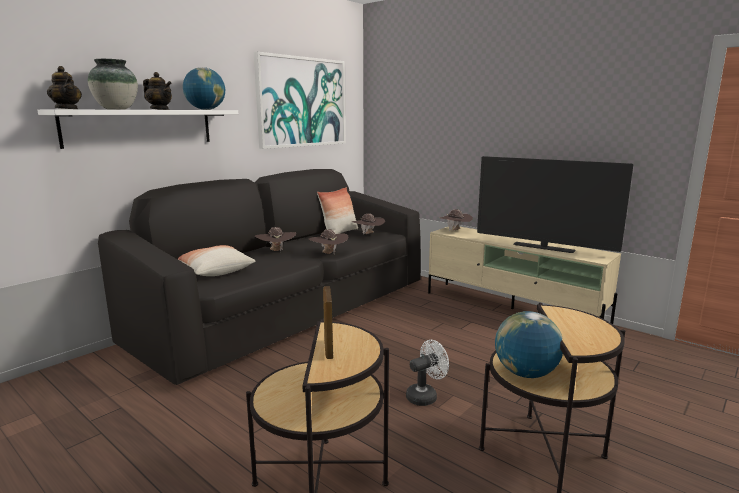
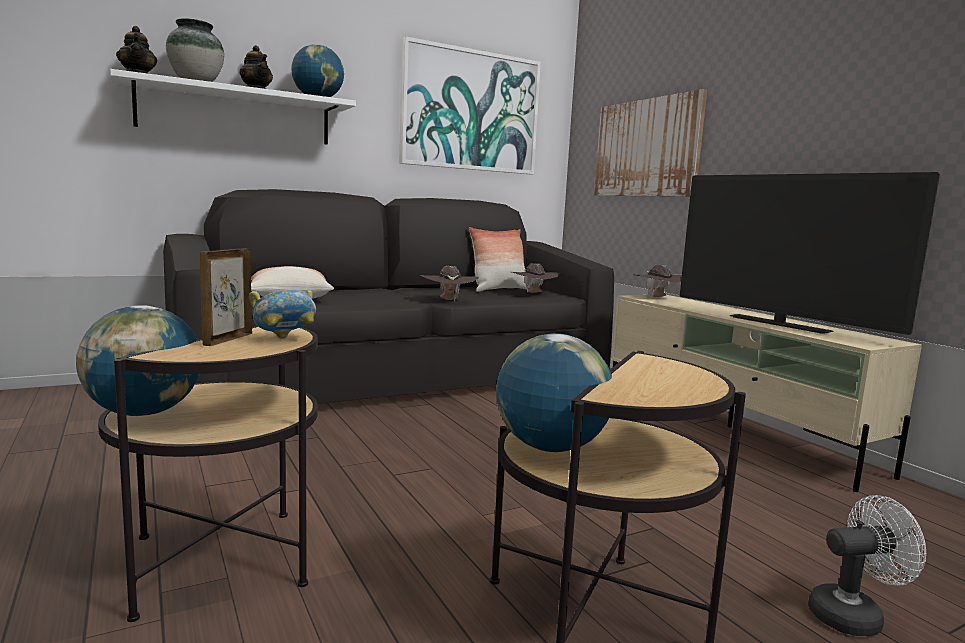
camera: 20 degrees right, 5 degrees down
(276, 251) = (388, 292): brown hat -> none
(282, 408) = (144, 413): none -> globe
(359, 339) = (285, 339): none -> bowl
(425, 396) = (479, 498): white fan -> white fan (854, 615)
(430, 127) = (646, 148): none -> picture

